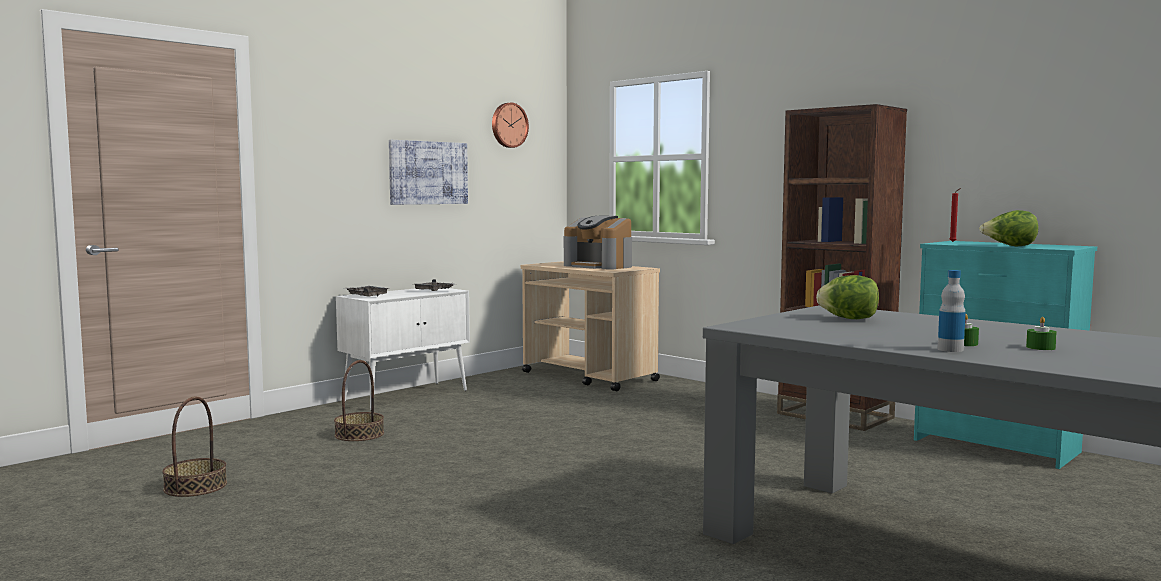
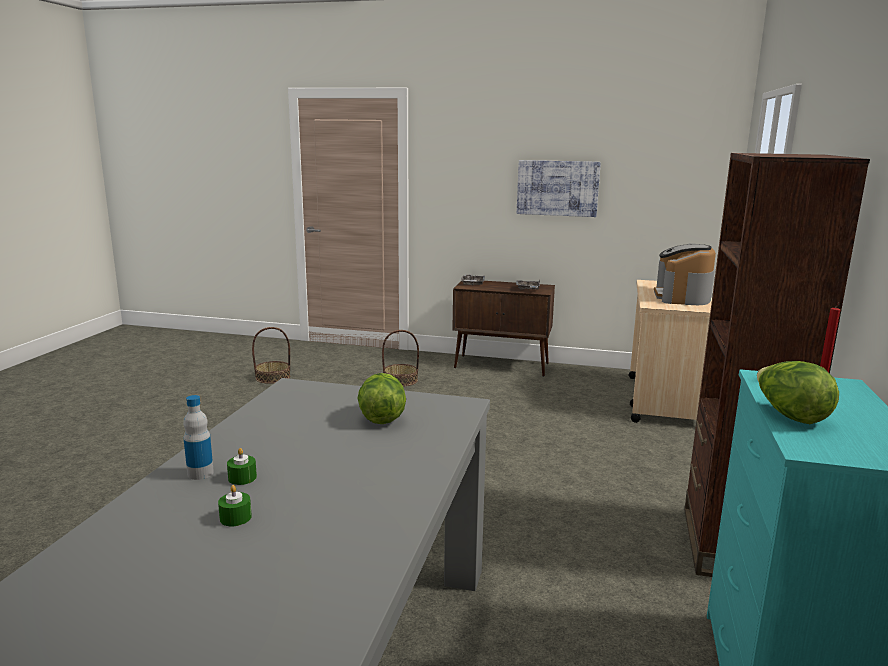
camera: 60 degrees right, 10 degrees up
(407, 396) = (502, 366): white cabinet -> brown cabinet
(508, 125) = (658, 142): wall clock -> none

